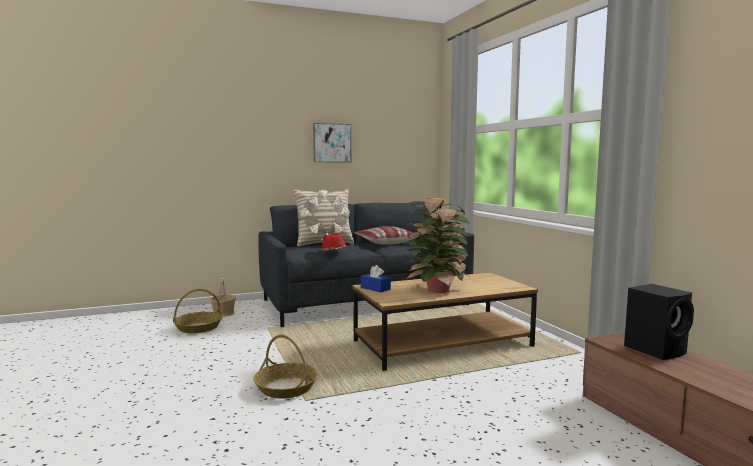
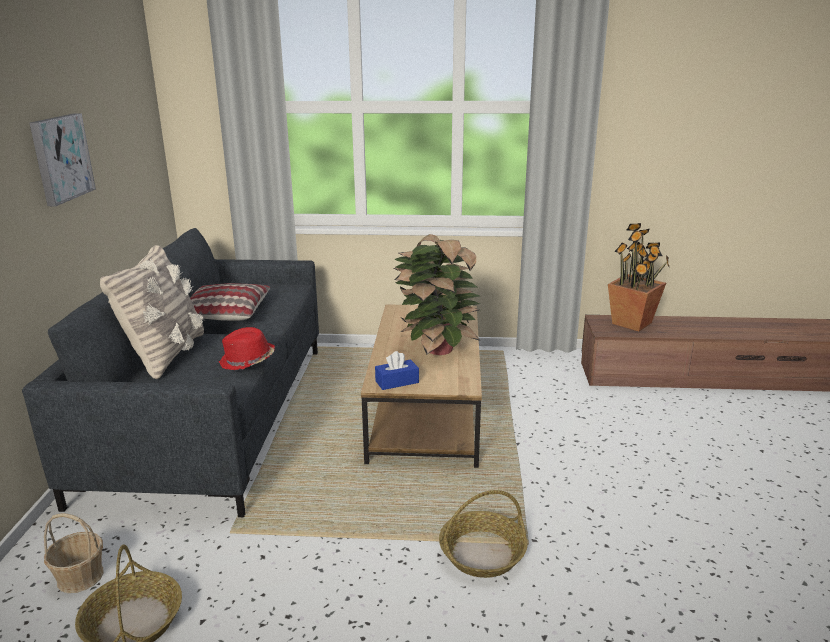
camera: 65 degrees left, 15 degrees up
(656, 350) = (632, 323): black speaker -> potted plant

